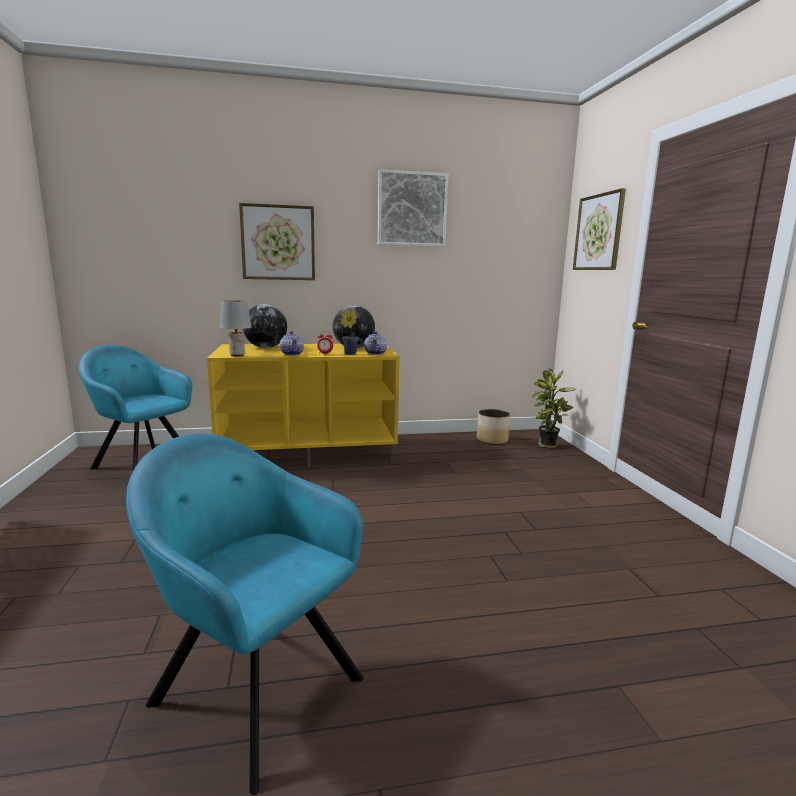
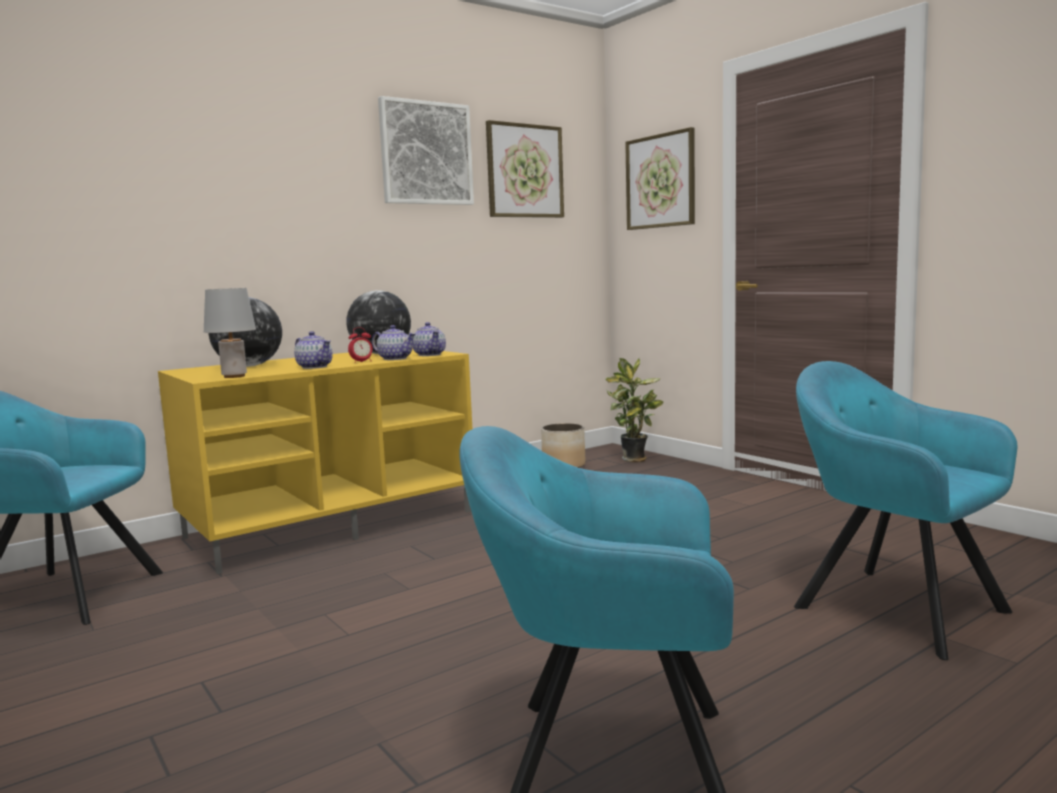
camera: 25 degrees left, 5 degrees down
(278, 242) = (240, 202): picture -> picture (524, 171)
(348, 354) = (395, 358): potted plant -> teapot
(605, 637) = (891, 606): none -> turquoise armchair

